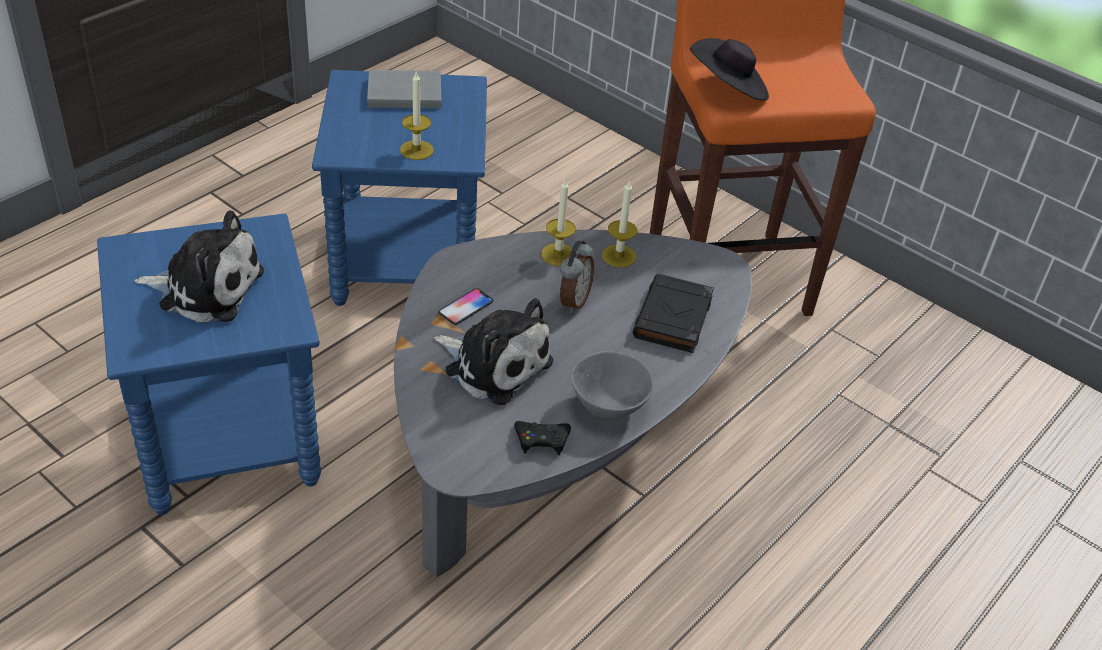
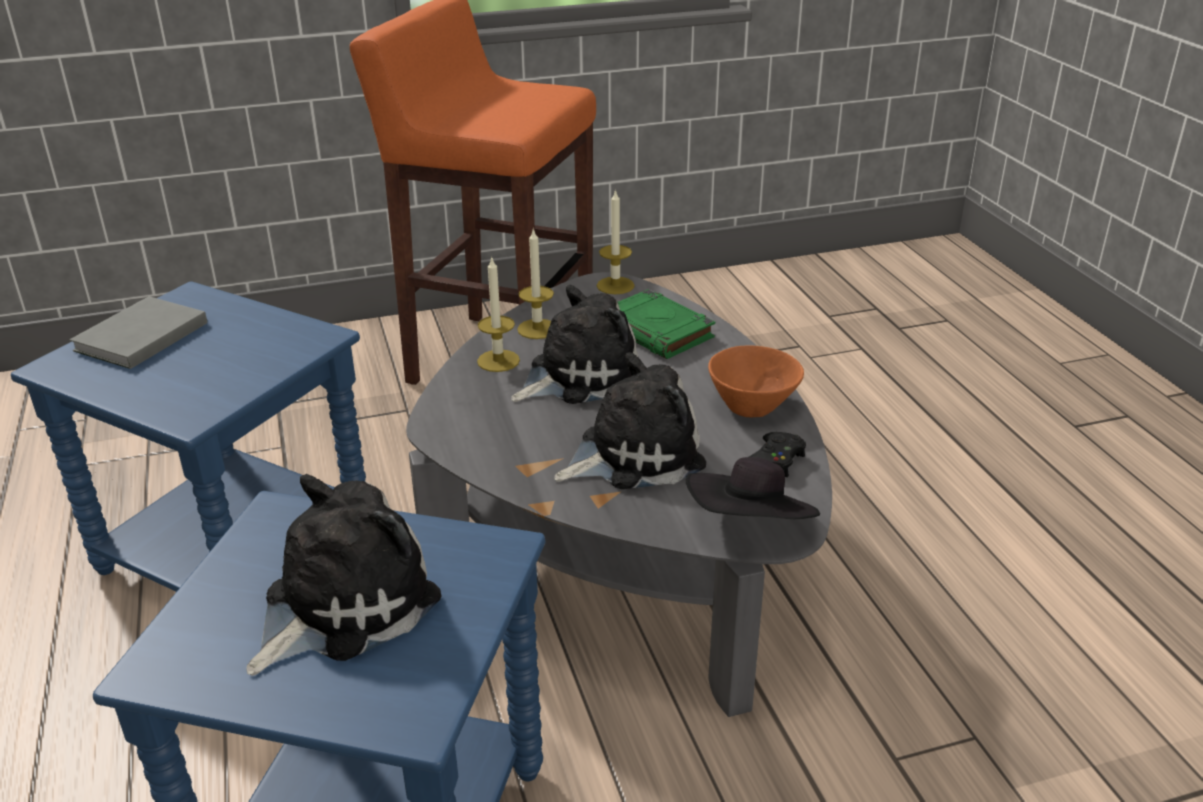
camera: 55 degrees left, 10 degrees down
(416, 150) = (263, 360): candle -> candle (615, 285)
(466, 307) = (524, 444): phone -> none
(573, 301) = (579, 375): alarm clock -> plush toy
(609, 408) = (755, 406): grey bowl -> orange bowl
(673, 319) = (657, 331): black book -> green book
(728, 89) = (491, 124): black hat -> black hat (751, 526)

